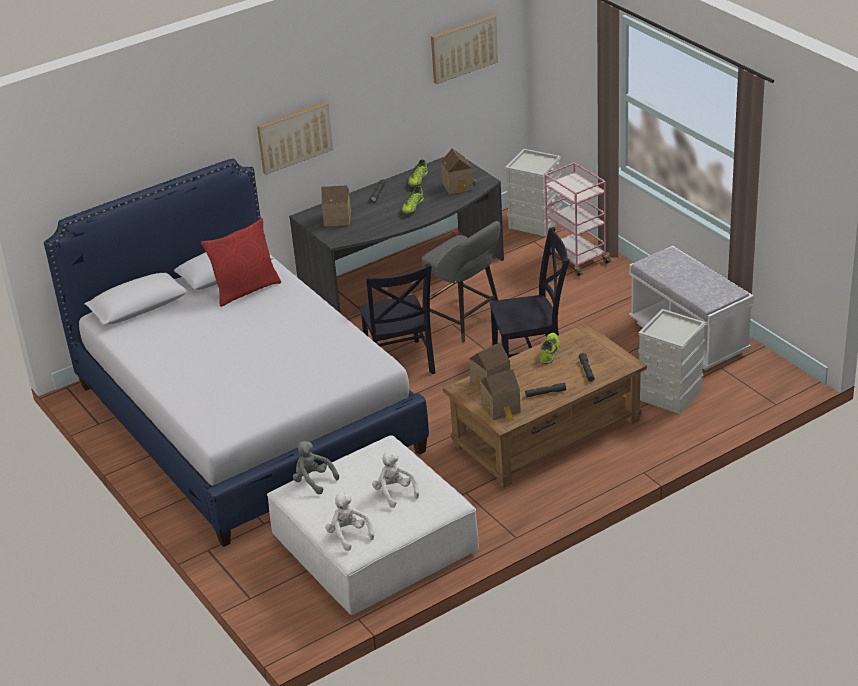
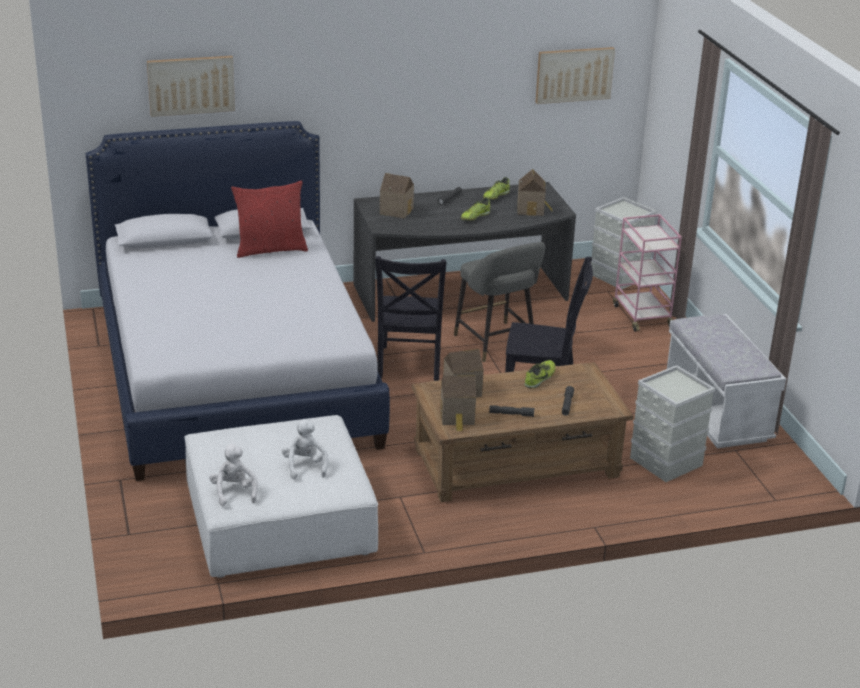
camera: 15 degrees right, 5 degrees down
(294, 137) = (372, 118): picture -> picture (191, 85)
(313, 481) = (234, 435): grey plush toy -> none

